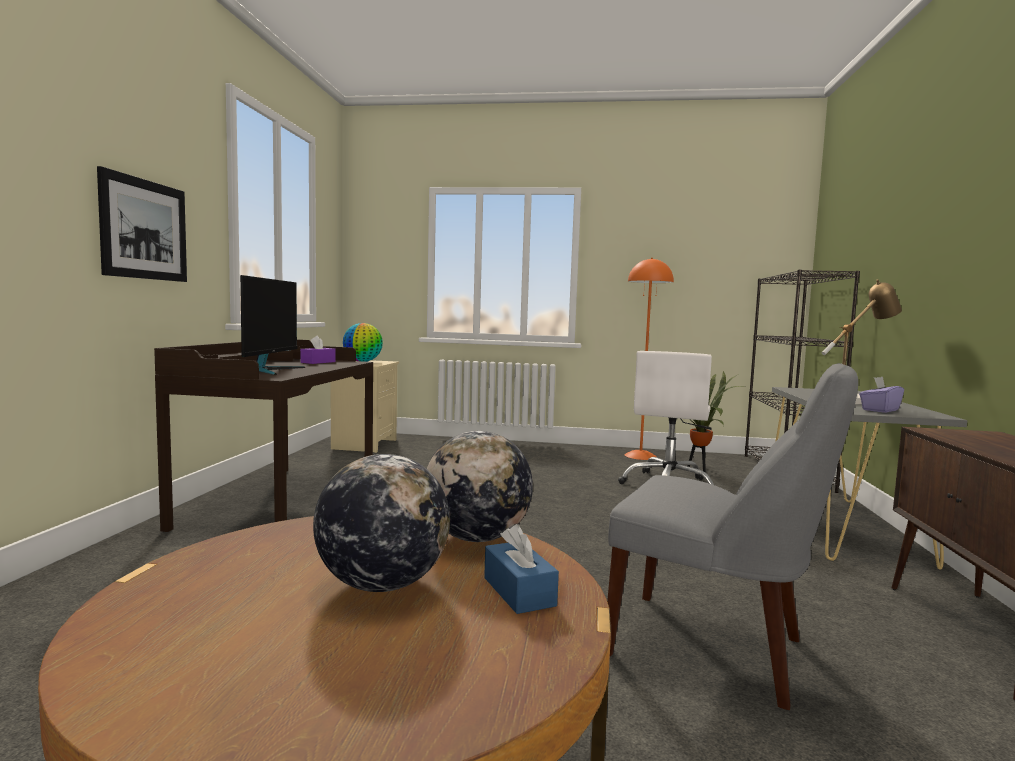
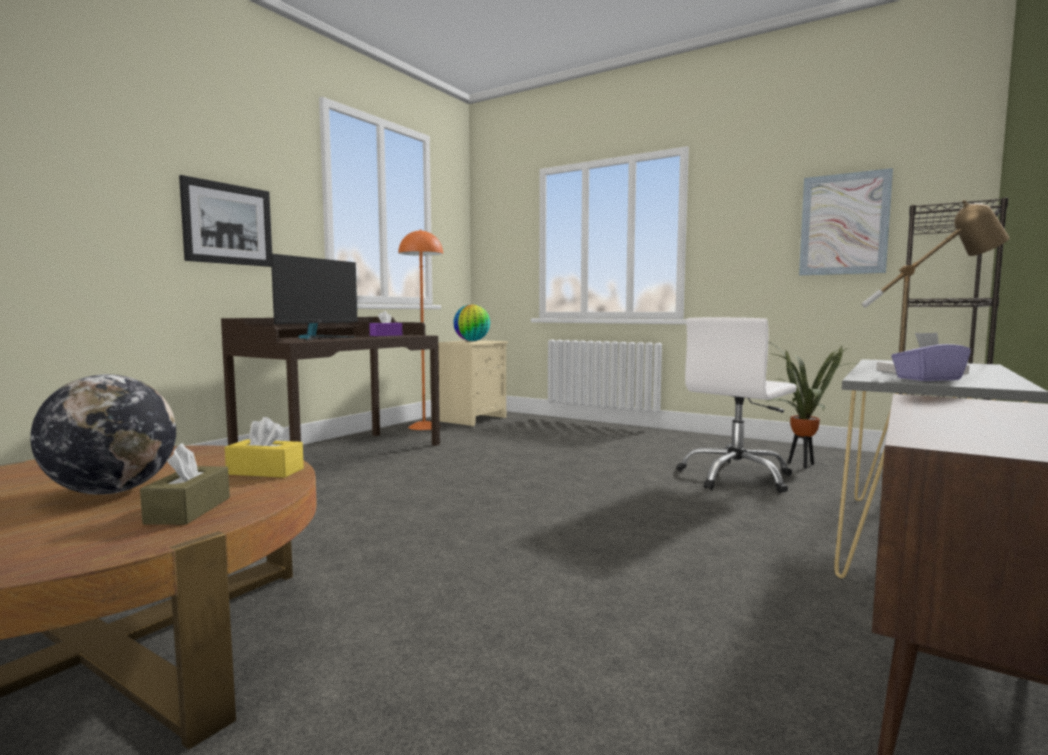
camera: 25 degrees right, 0 degrees up
(477, 538) = (265, 471): globe -> yellow tissue box
(519, 591) = (188, 510): blue tissue box -> brown tissue box
(640, 456) = (747, 446): orange floor lamp -> orange floor lamp (424, 427)
(709, 270) = (844, 224): none -> picture
(715, 649) = (536, 636): grey chair -> none

